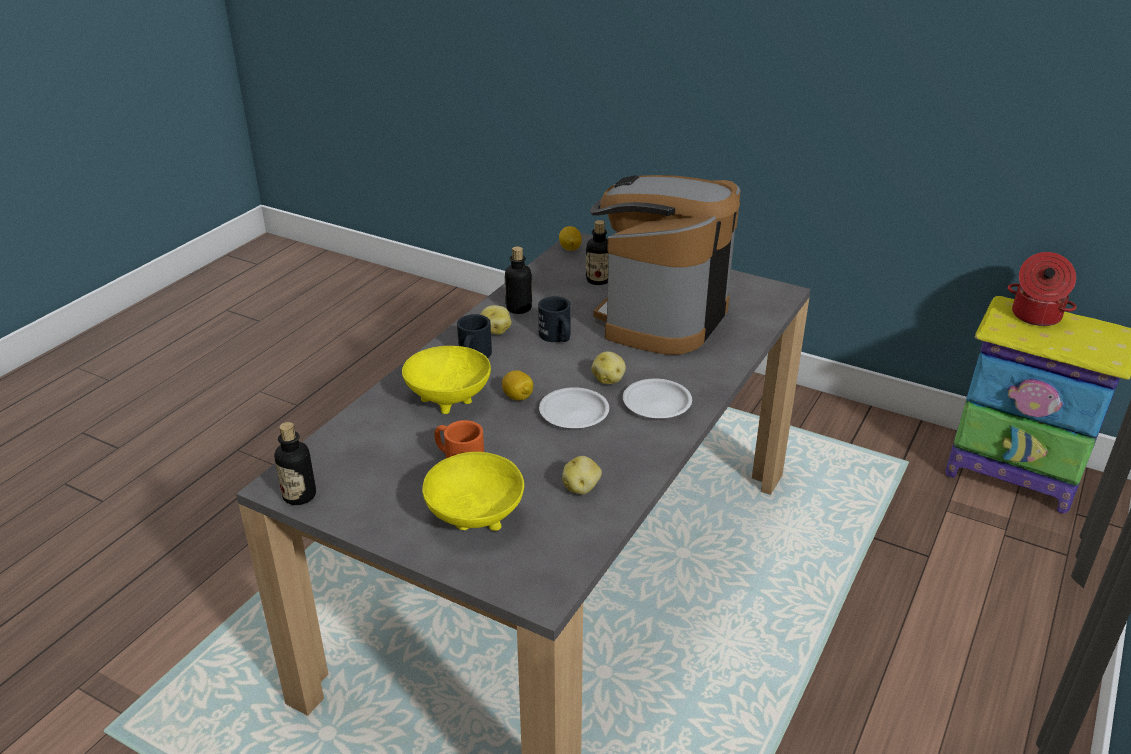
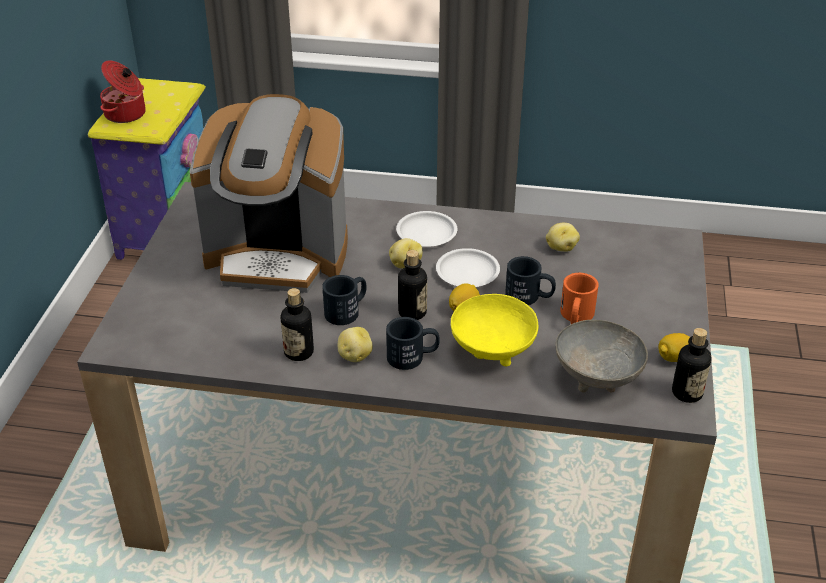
camera: 110 degrees left, 5 degrees up
(365, 447) = (598, 378): none -> grey bowl
(474, 516) = (632, 289): yellow bowl -> none
(510, 441) = (529, 296): none -> black mug
(570, 248) = (134, 349): lemon -> lemon (673, 358)
(598, 280) = (211, 310): bottle -> bottle (412, 312)

